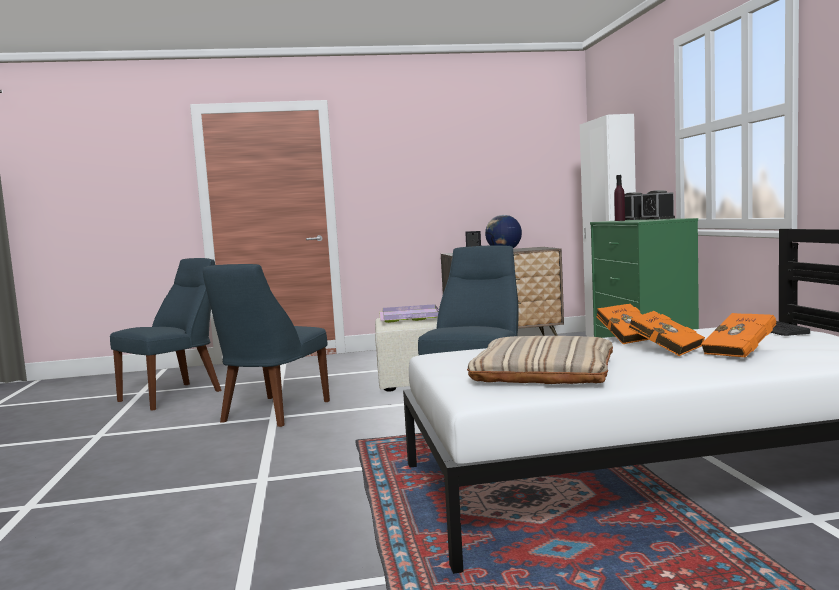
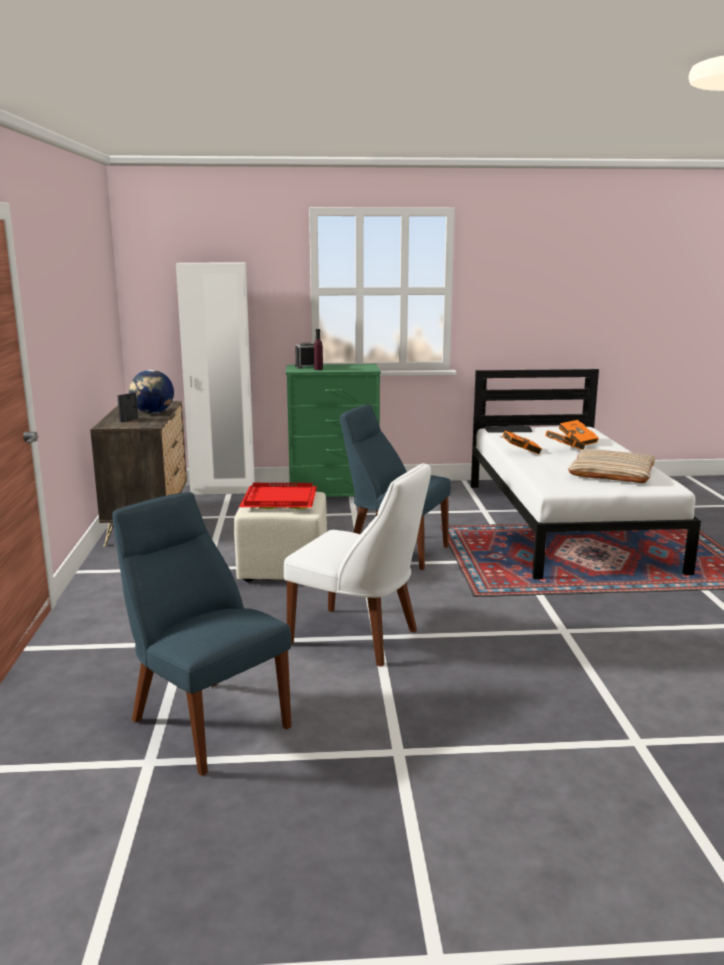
camera: 85 degrees left, 10 degrees up
(272, 413) = (359, 638): blue chair -> white chair
(412, 316) = (278, 499): purple tray -> red tray
(657, 219) = (338, 365): alarm clock -> none

